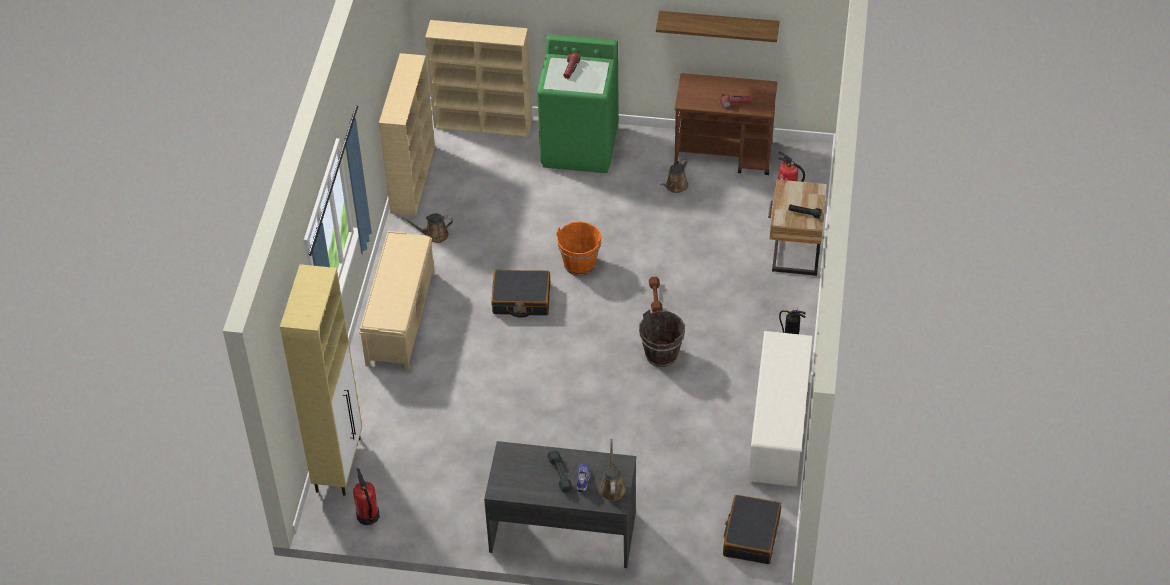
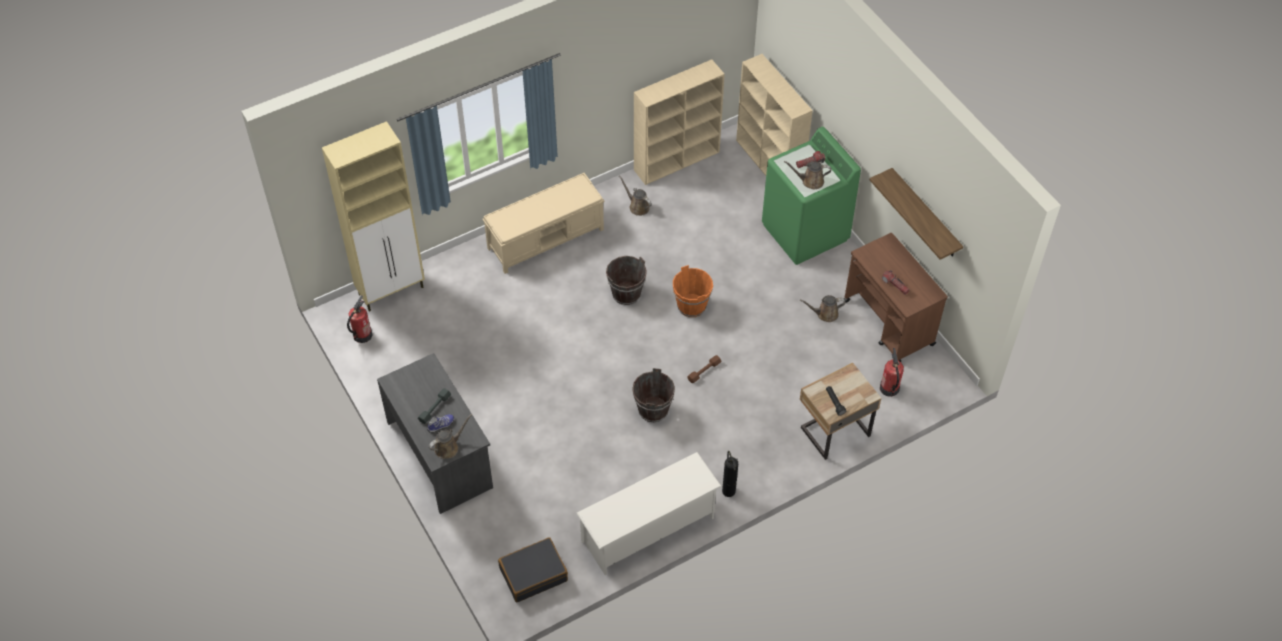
camera: 50 degrees right, 5 degrees up
(521, 299) = (626, 294): black suitcase -> brown bucket
(590, 80) = (810, 181): none -> brown watering can

